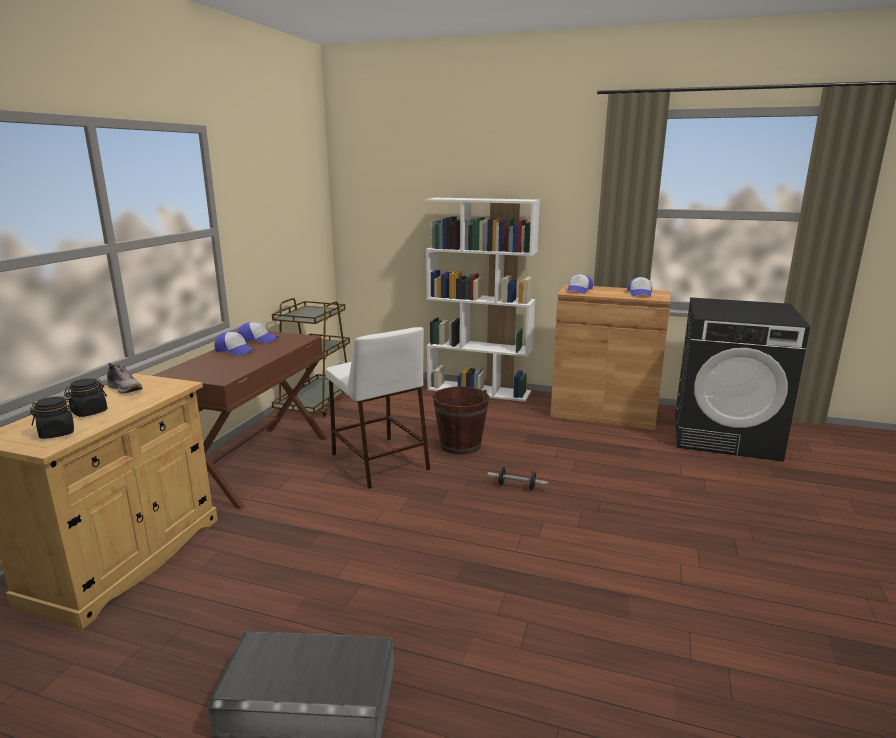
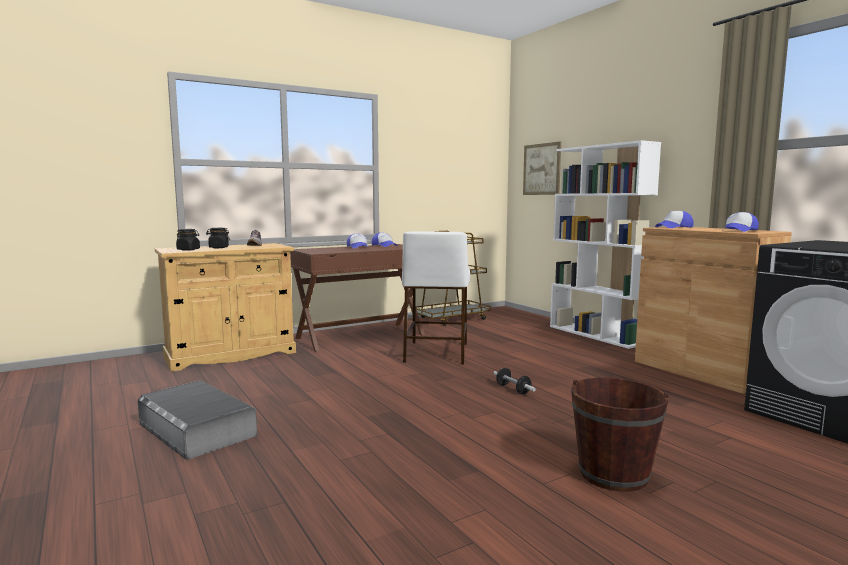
camera: 40 degrees right, 10 degrees down
(384, 213) = (542, 169): none -> picture
(460, 445) = (514, 358): brown bucket -> brown bucket (613, 474)

